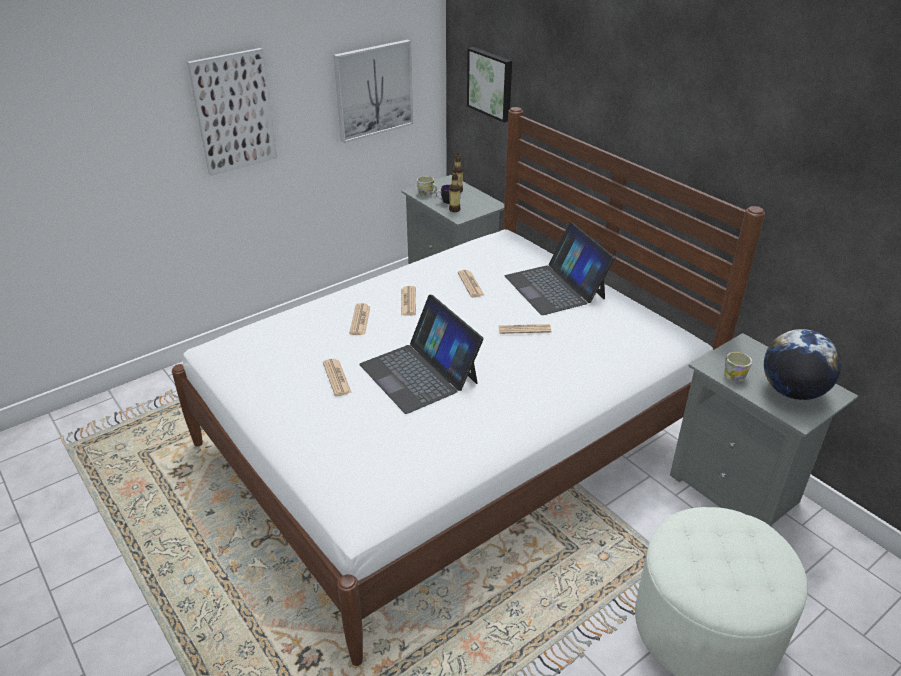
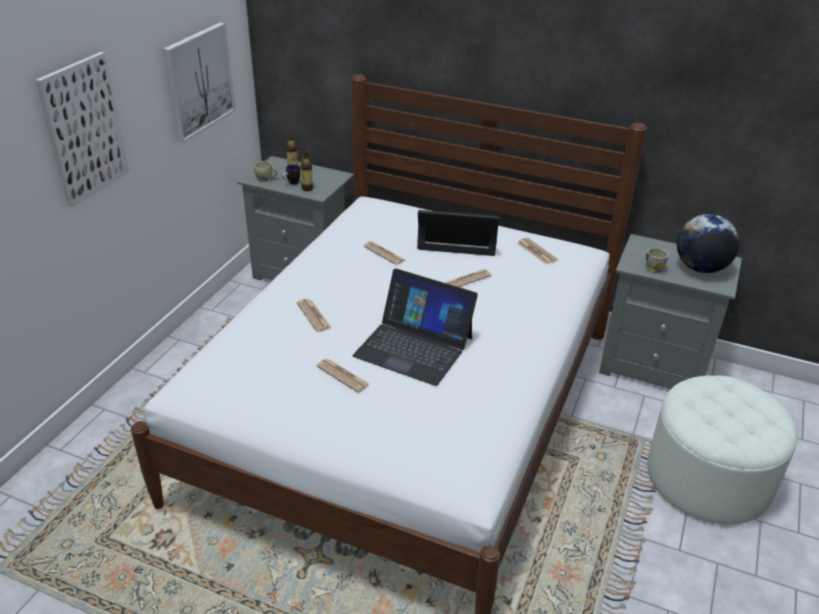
camera: 30 degrees left, 0 degrees up
(408, 301) = (343, 285): newspaper -> newspaper (536, 251)
(491, 83) = (316, 55): picture -> none
(555, 287) = (458, 236): laptop -> laptop turned 150 degrees clockwise

